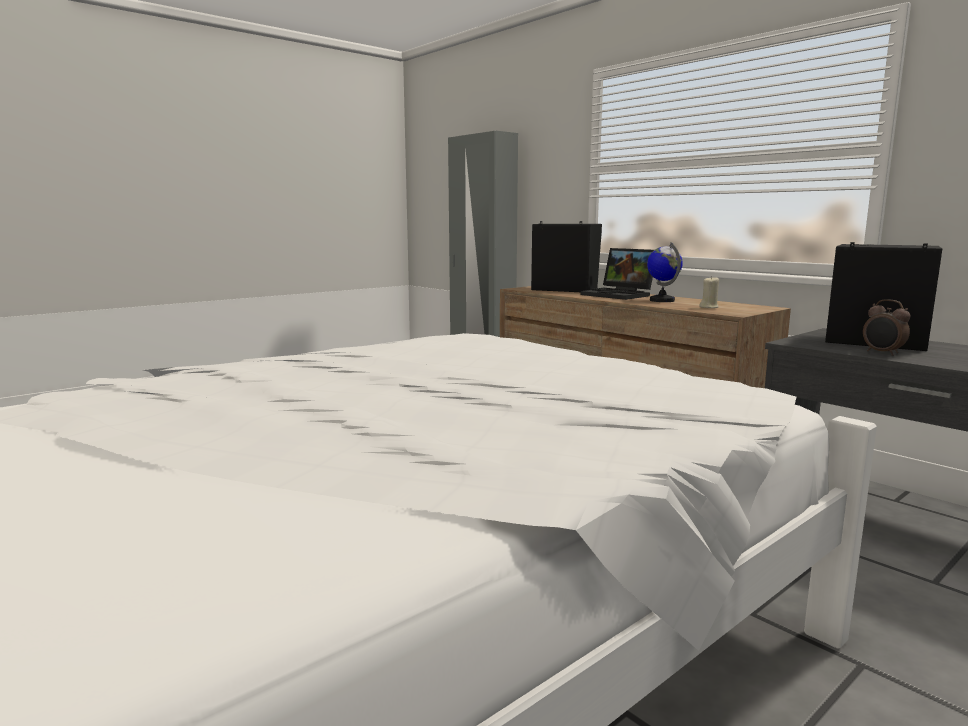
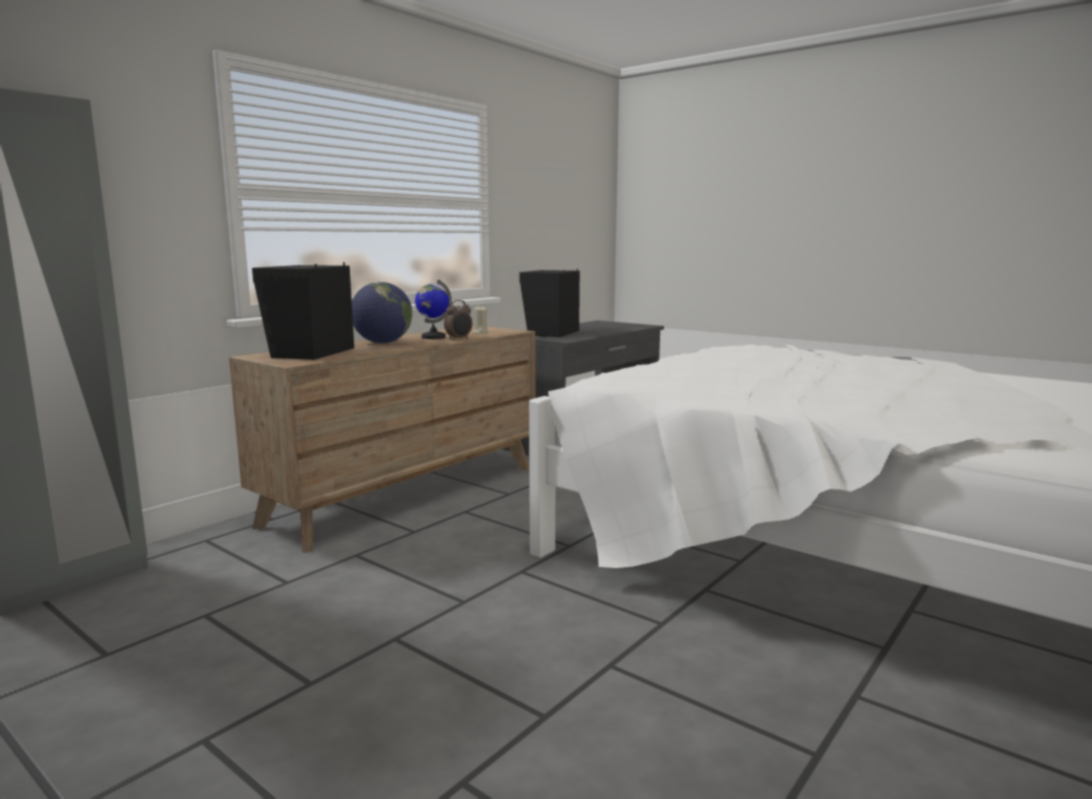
camera: 100 degrees left, 0 degrees up
(620, 295) = (382, 343): laptop -> globe
(882, 353) = (591, 334): alarm clock -> alarm clock (459, 339)

